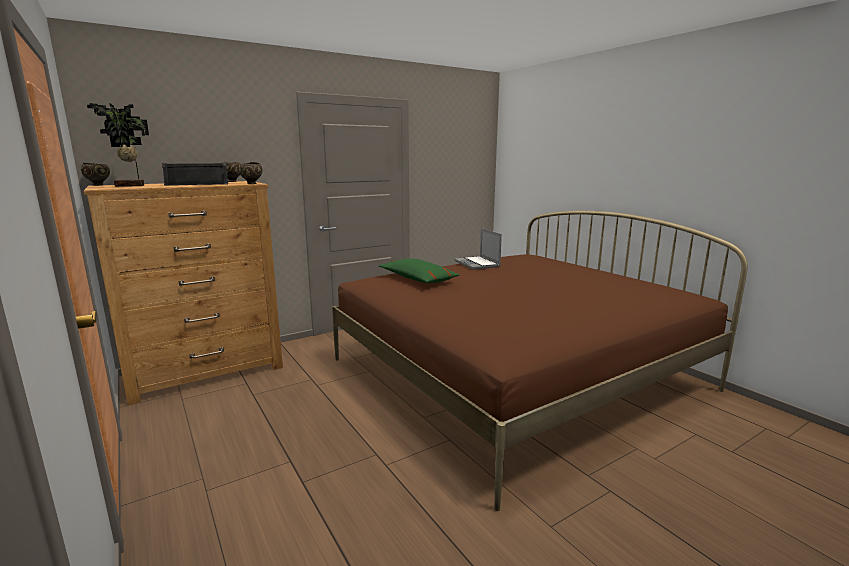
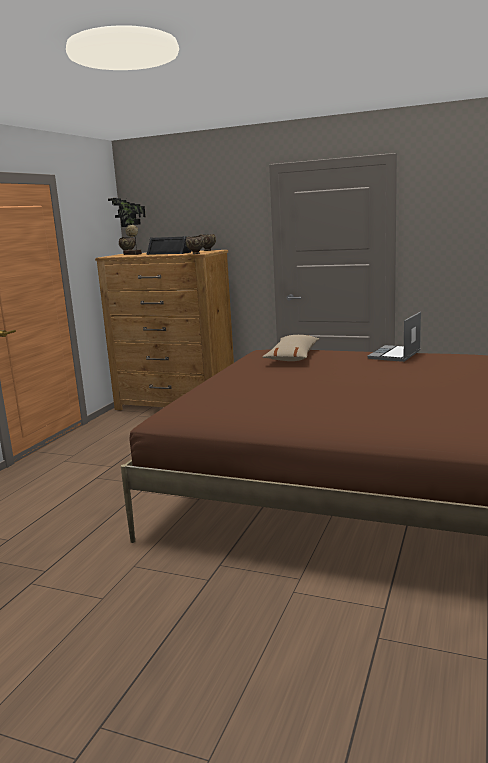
camera: 55 degrees right, 0 degrees up
(417, 279) = (293, 357): green pillow -> beige pillow

